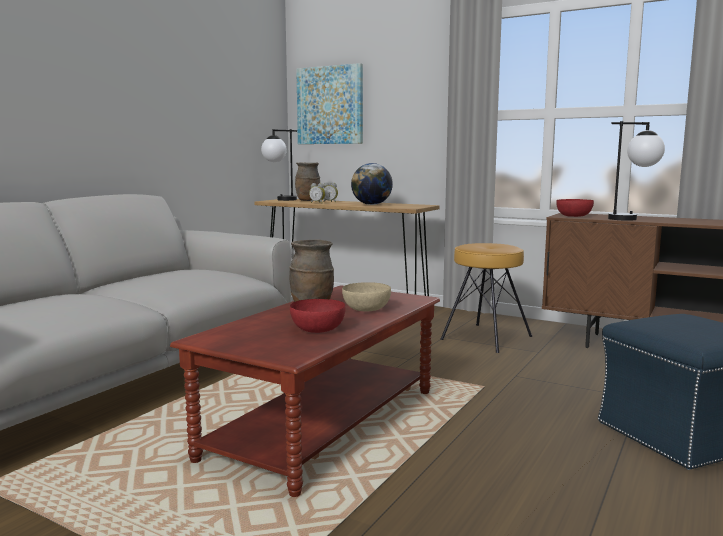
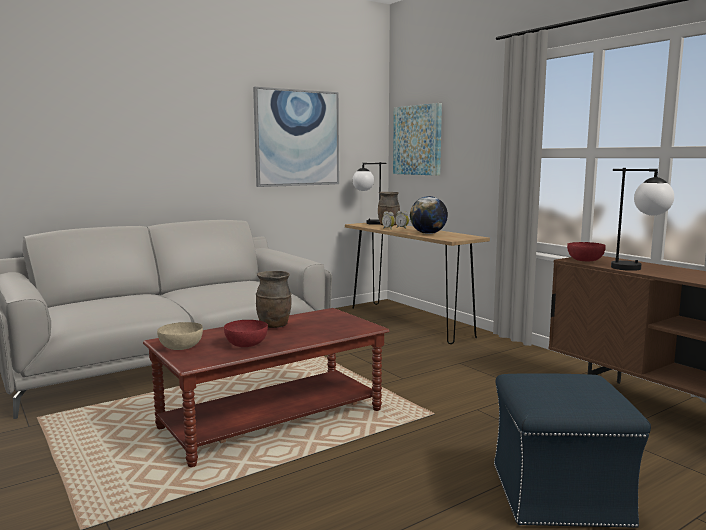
camera: 25 degrees right, 0 degrees up
(202, 96) = (297, 138): none -> picture
(367, 309) = (311, 332): beige bowl -> beige bowl (181, 347)
(485, 337) = (498, 369): brown stool -> none

